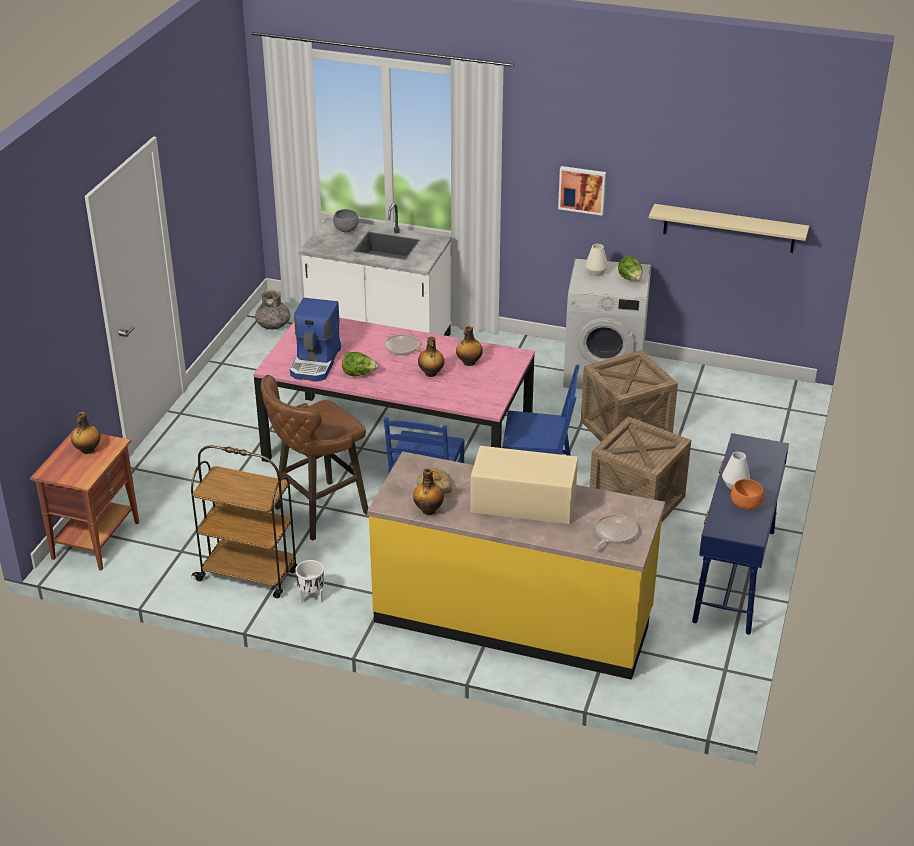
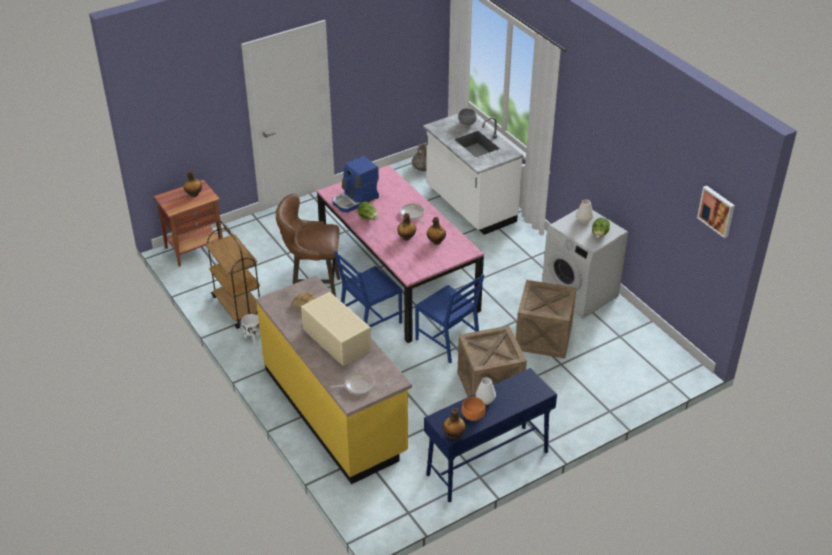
camera: 40 degrees right, 5 degrees up
(429, 510) = (284, 316): bottle -> bottle (454, 435)
(582, 189) = (599, 157): picture -> picture (717, 211)
(729, 228) = (674, 229): beige shelf -> none

